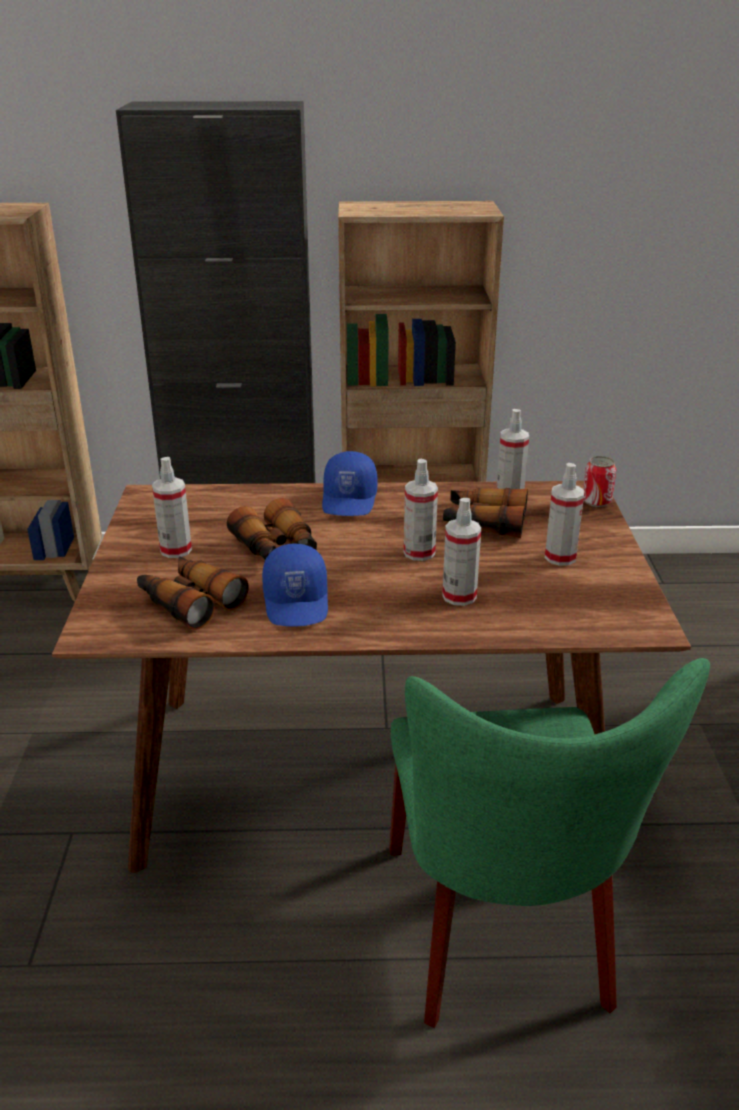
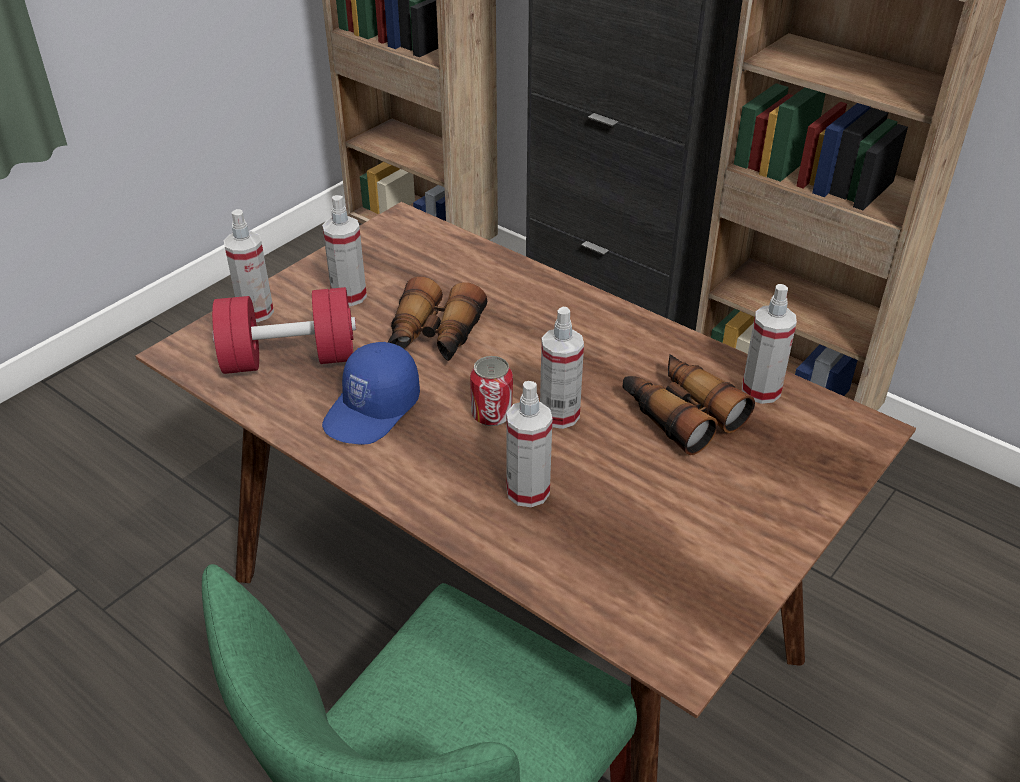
camera: 40 degrees right, 10 degrees up
(189, 601) = (290, 359): binoculars -> red dumbbell
(350, 500) = (576, 313): blue cap -> none
(560, 557) = (705, 505): spray bottle -> spray bottle (256, 311)
(596, 501) = (860, 452): can -> can (492, 415)

